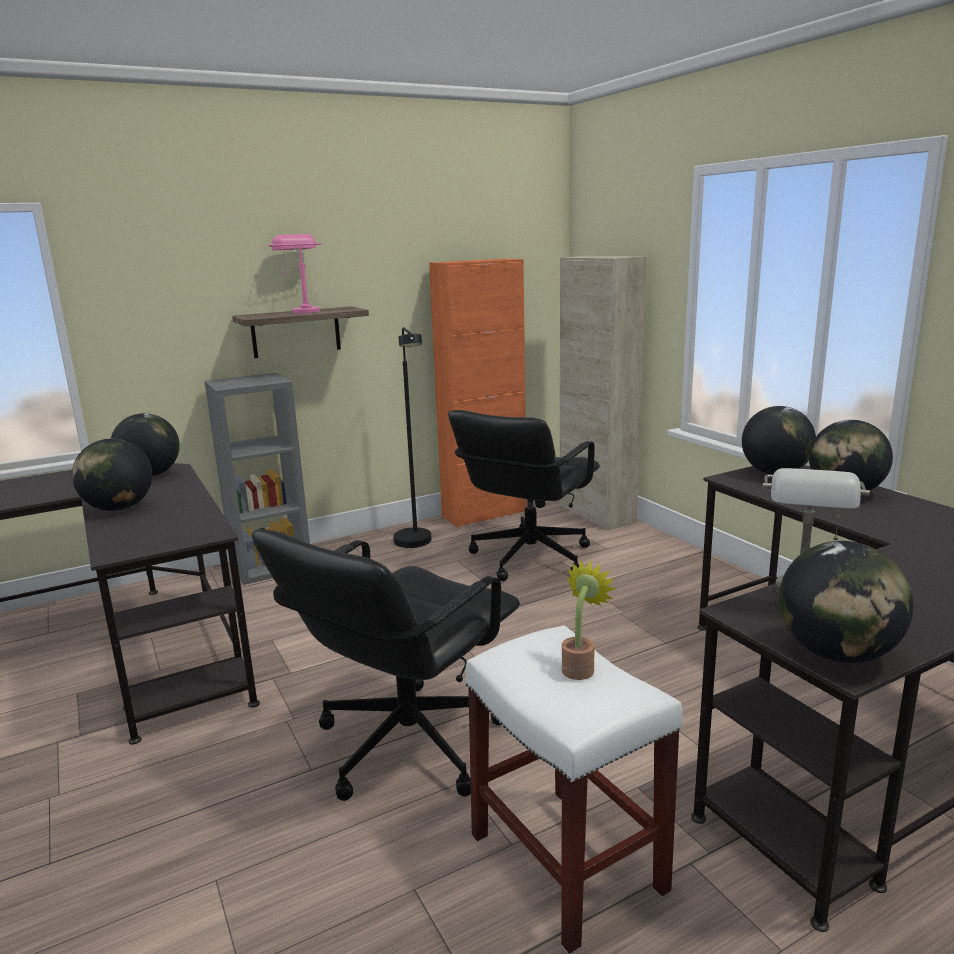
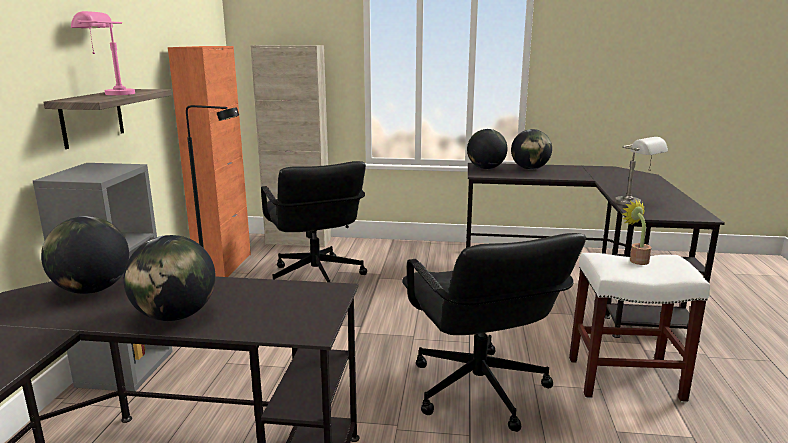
camera: 55 degrees left, 0 degrees up
(837, 653) = (690, 214): globe -> none

